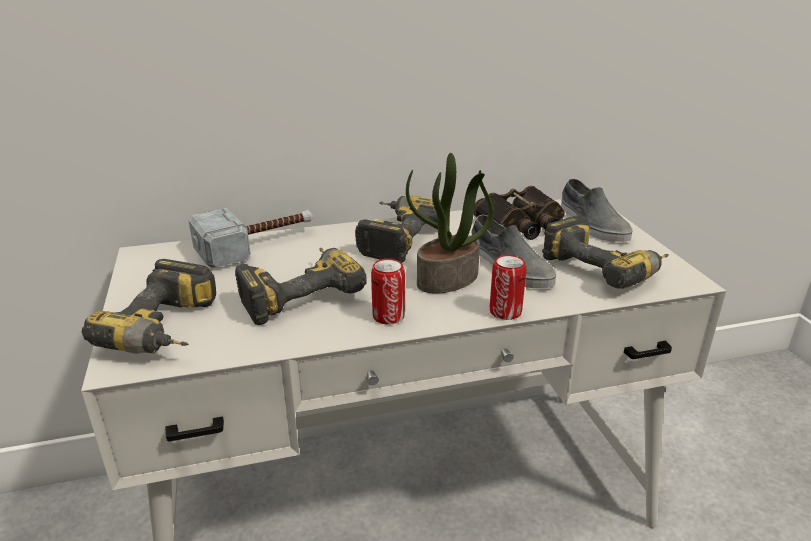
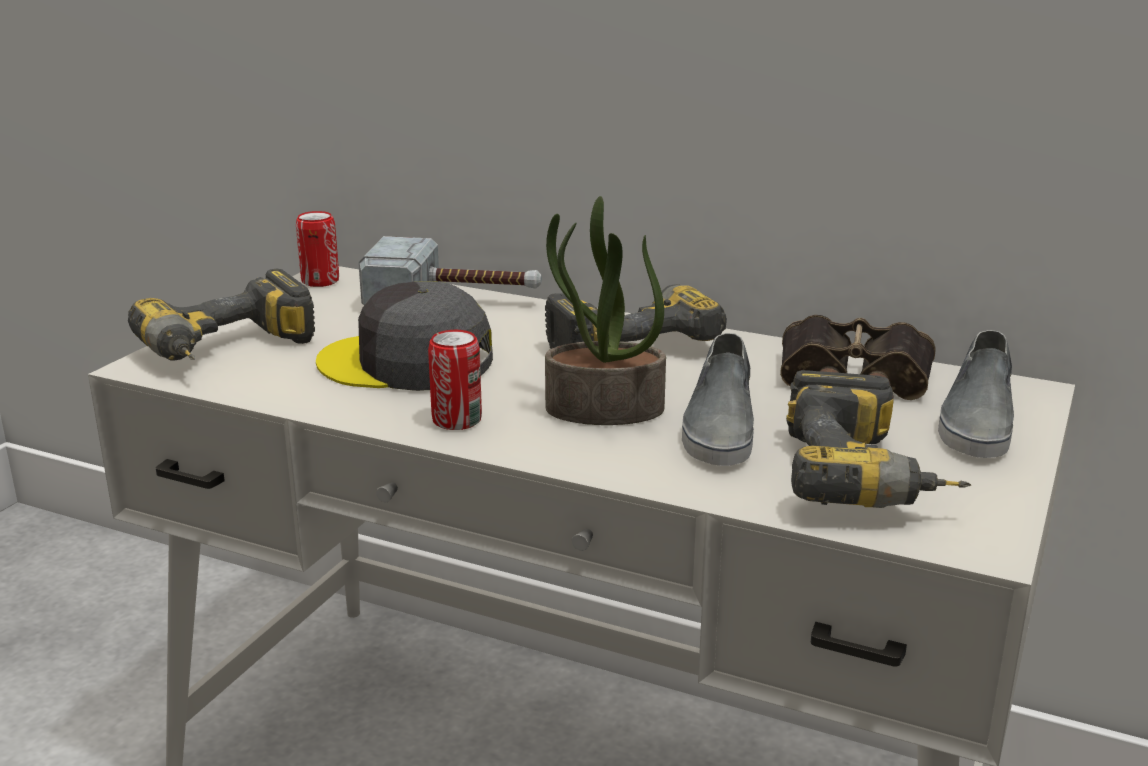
camera: 40 degrees right, 5 degrees down
(299, 293) = (407, 363): power drill -> grey cap
(505, 312) = (605, 470): can -> can (320, 281)

